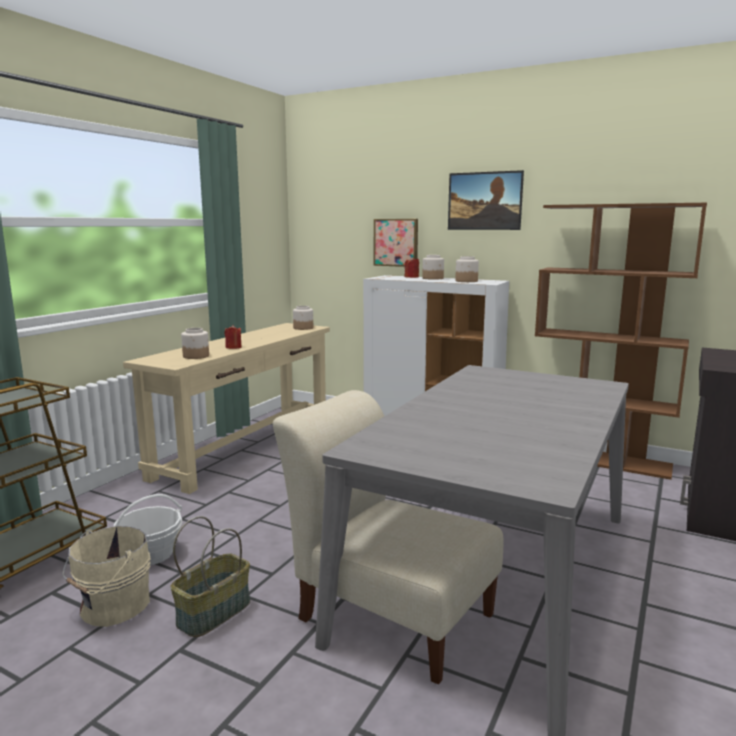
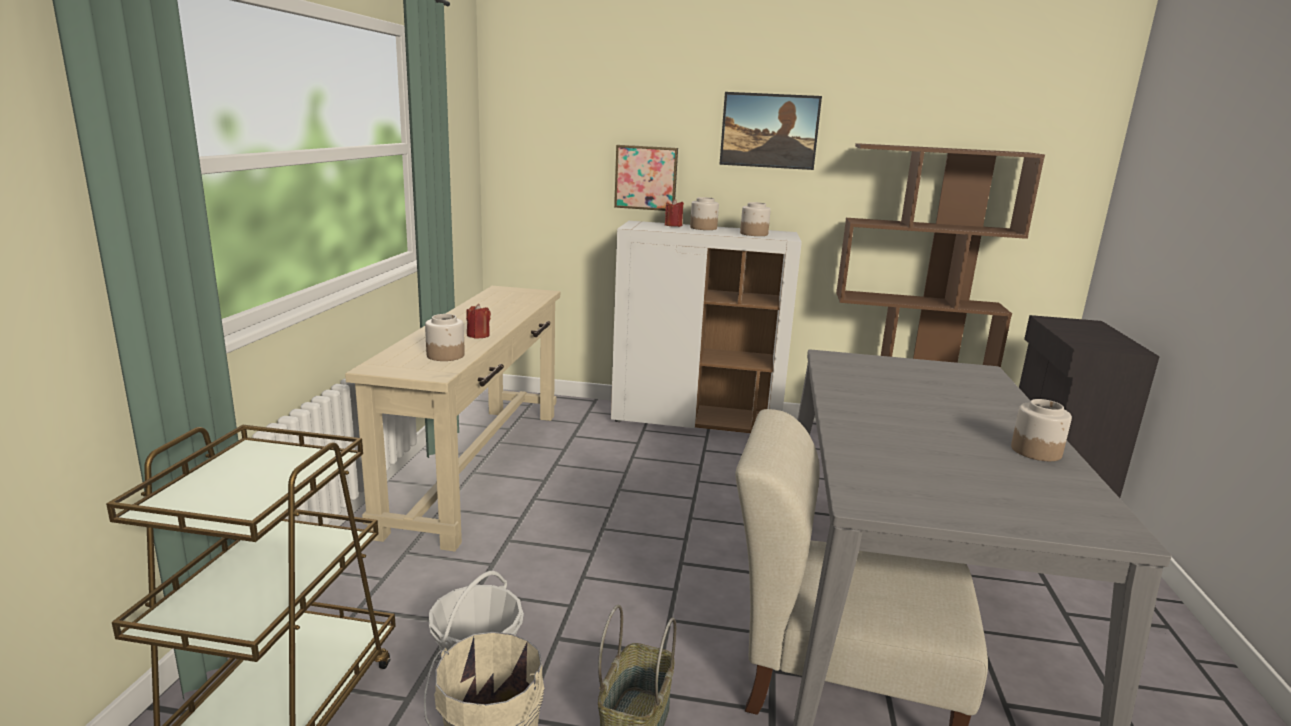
camera: 20 degrees left, 5 degrees up
(303, 328) = (529, 295): jar -> jar (1036, 451)

